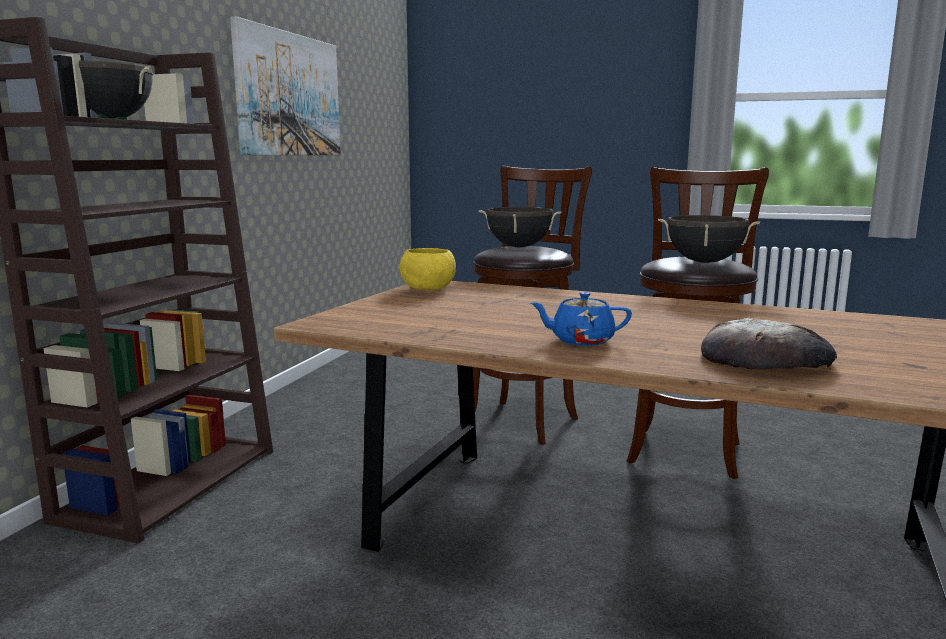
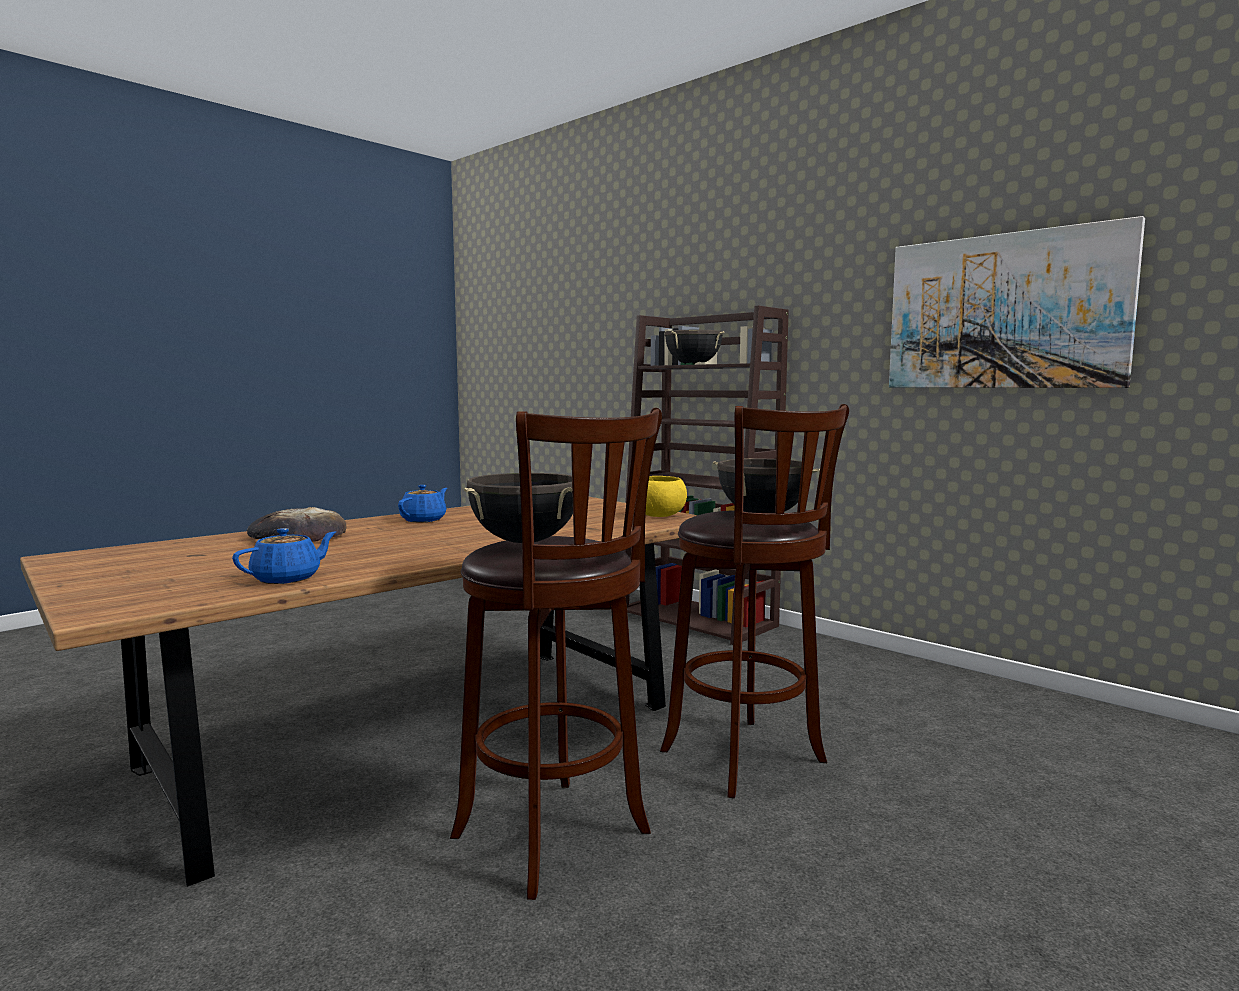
camera: 115 degrees right, 5 degrees down
(849, 319) = (288, 578): none -> blue teapot

